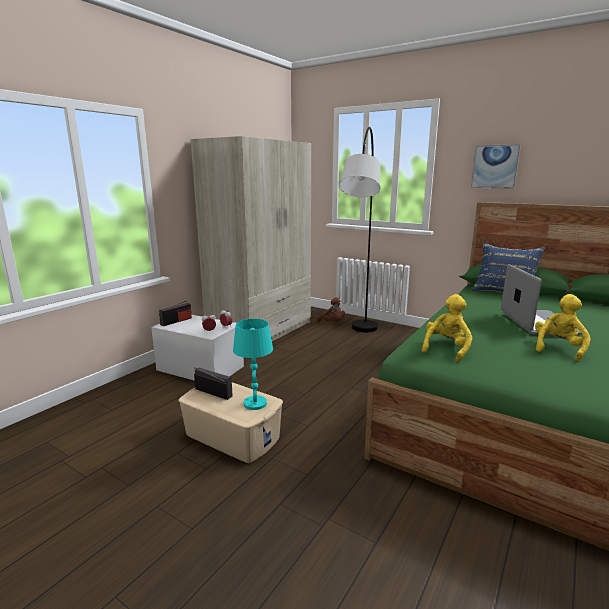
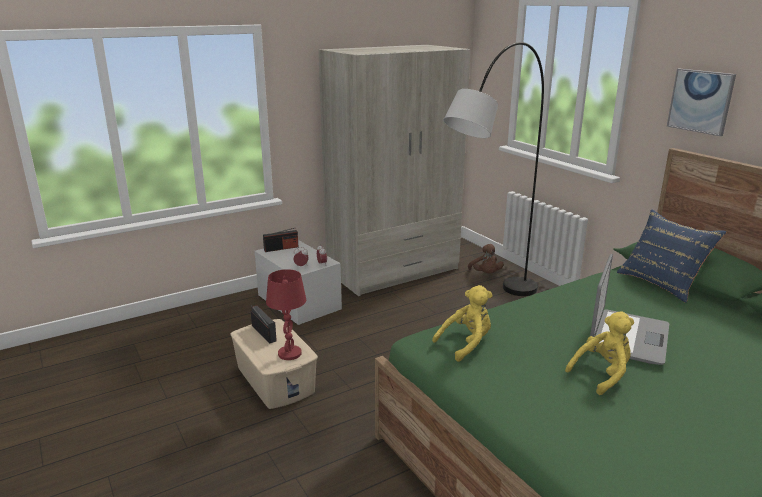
camera: 25 degrees right, 5 degrees up
(255, 404) = (289, 354): turquoise table lamp -> red table lamp

